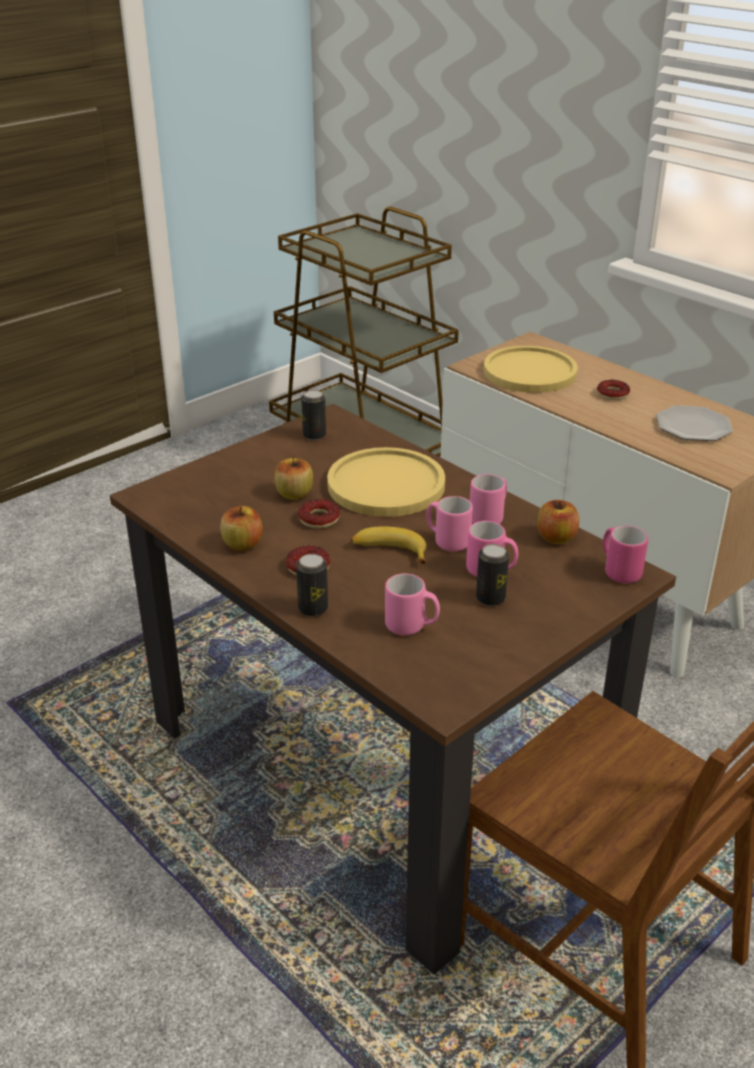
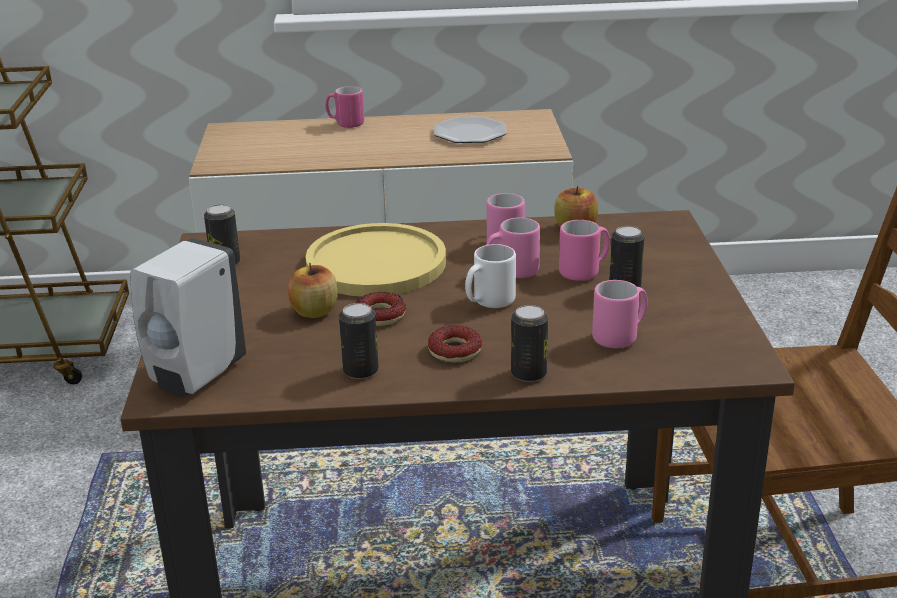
camera: 50 degrees left, 5 degrees down
(173, 494) = (195, 377): none -> white soap dispenser
(242, 544) = (360, 371): apple -> can
(389, 551) = (488, 303): banana -> white mug
(530, 372) = (273, 149): yellow plate -> none
(613, 394) = (371, 137): donut -> none
(618, 571) = (654, 225): pink mug -> pink mug (345, 124)

